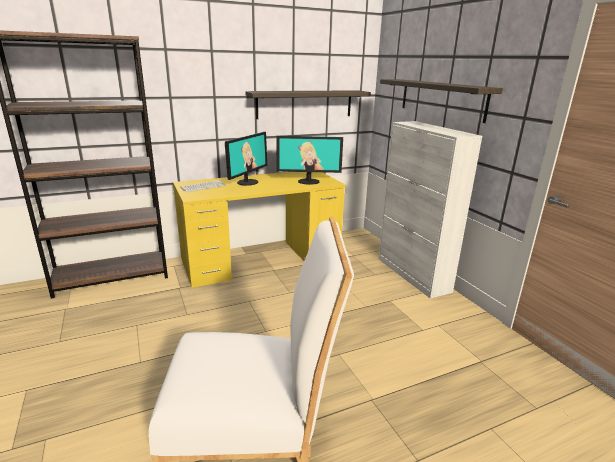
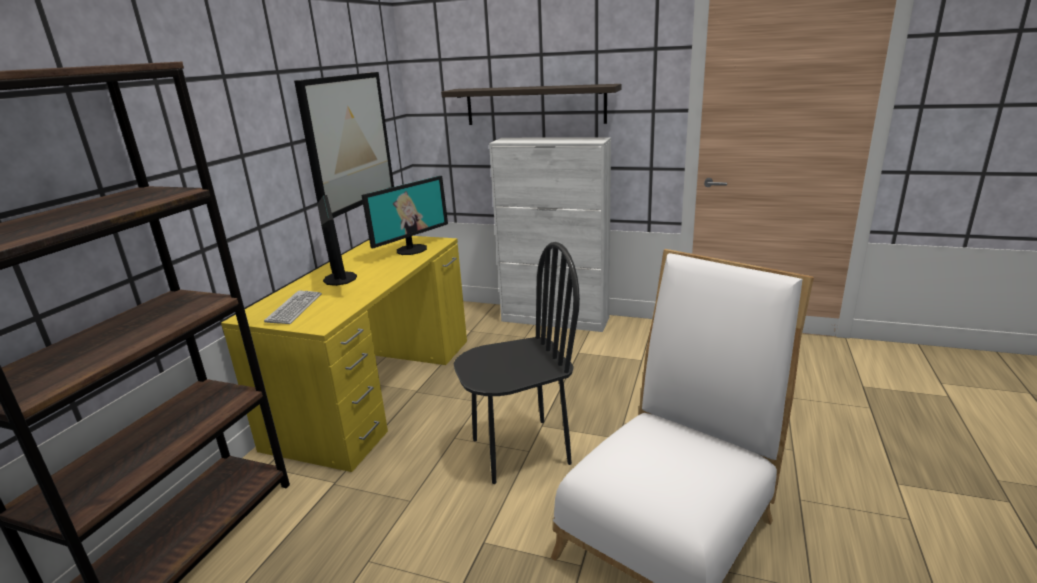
camera: 45 degrees left, 0 degrees up
(263, 328) = (520, 450): none -> black chair
(305, 104) = (348, 142): shelf -> picture

